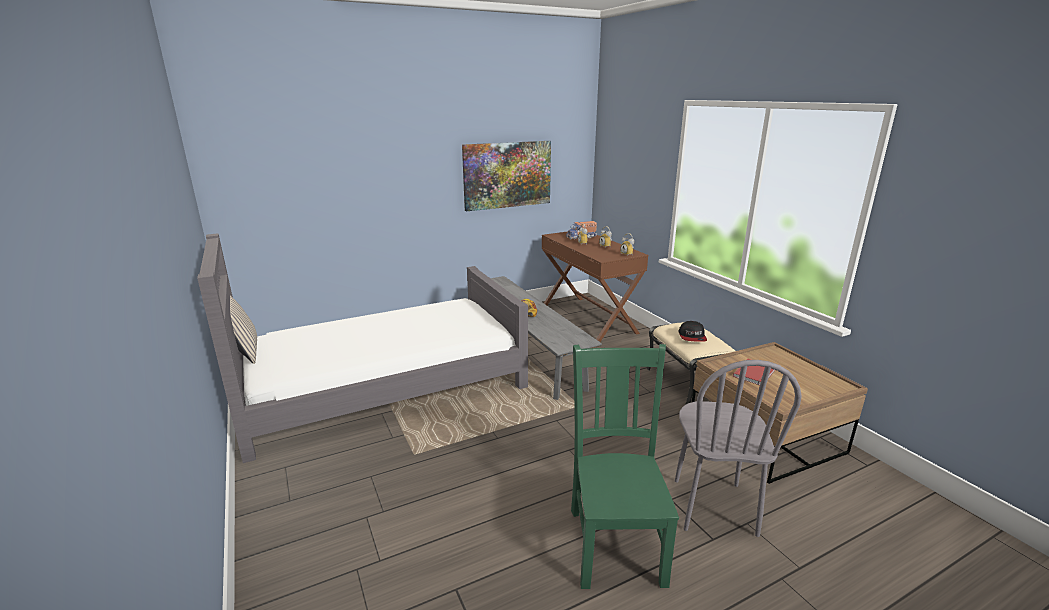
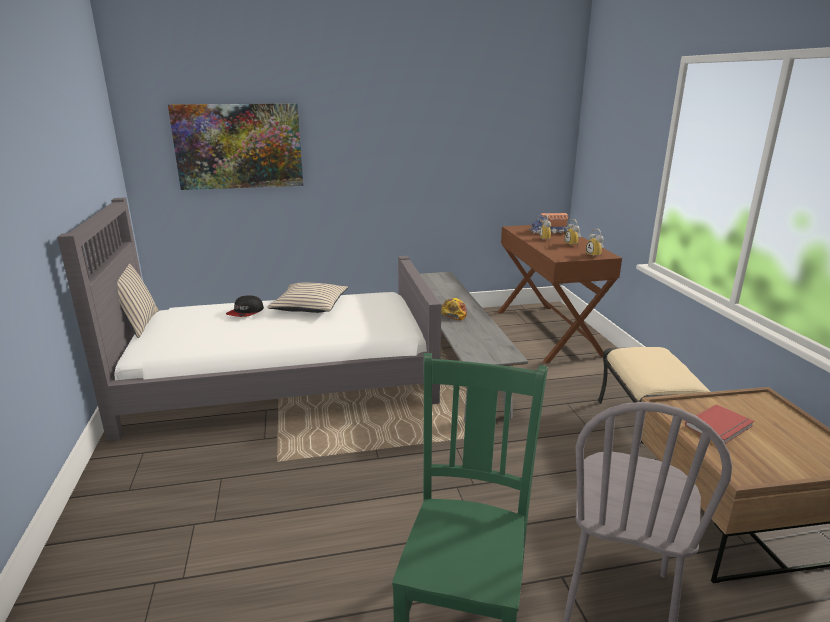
camera: 15 degrees right, 0 degrees up
(400, 318) = (309, 306): none -> beige pillow
(507, 175) = (463, 153): picture -> picture (239, 146)
(692, 337) = (653, 367): cap -> cap (245, 312)

